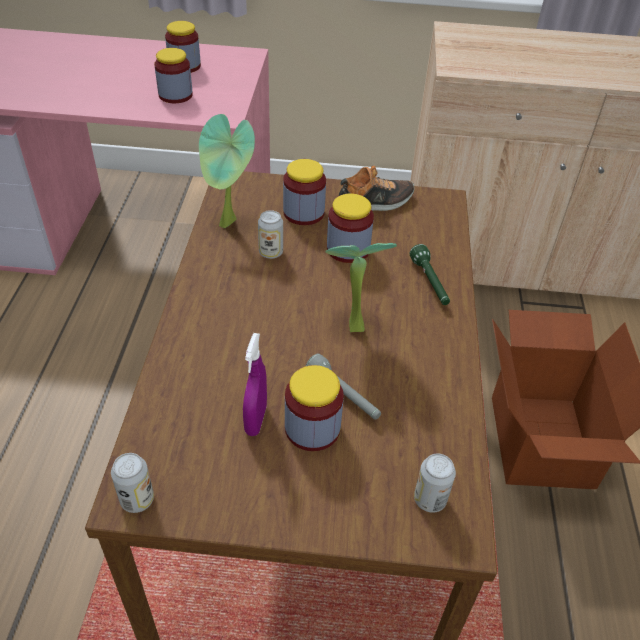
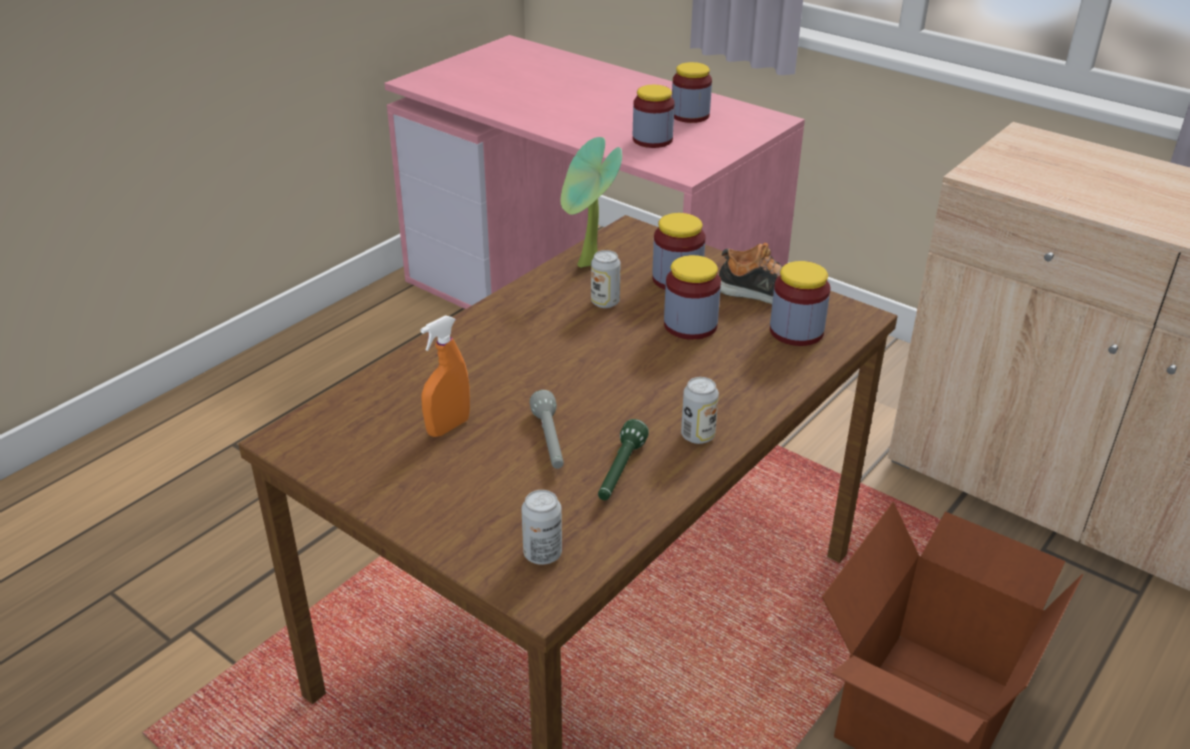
camera: 35 degrees right, 10 degrees down
(137, 499) = (294, 441): can -> can (697, 436)
(256, 420) = (448, 427): purple spray bottle -> orange spray bottle
(312, 428) = (492, 454): jar -> jar (796, 331)
(351, 324) = (622, 389): potted plant -> none
(430, 283) = (749, 384): green flashlight -> green flashlight (620, 472)

